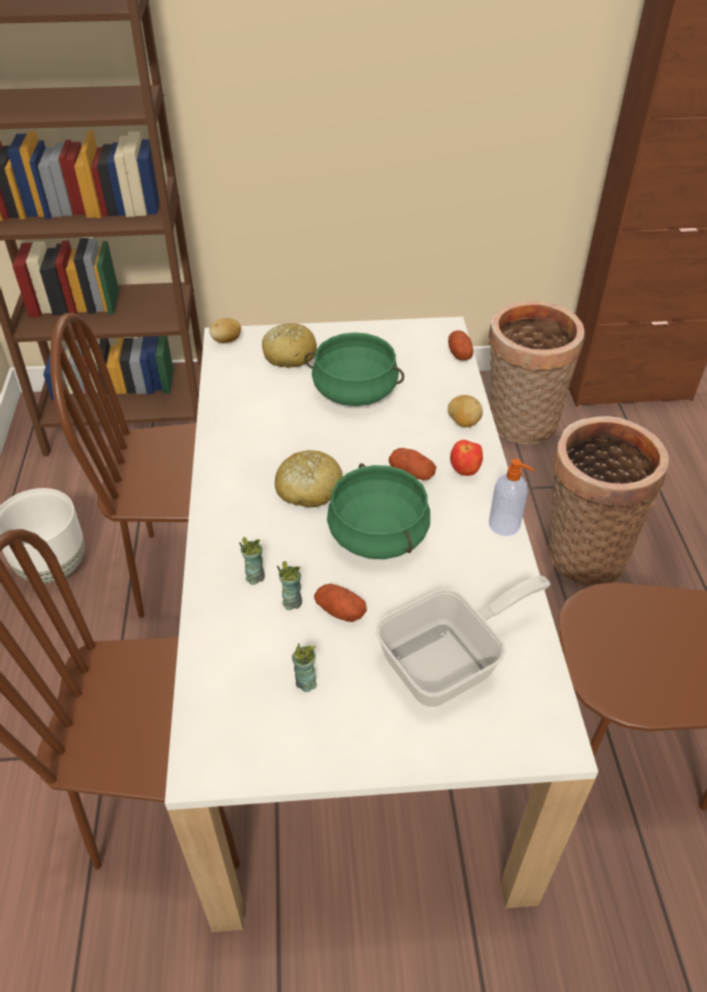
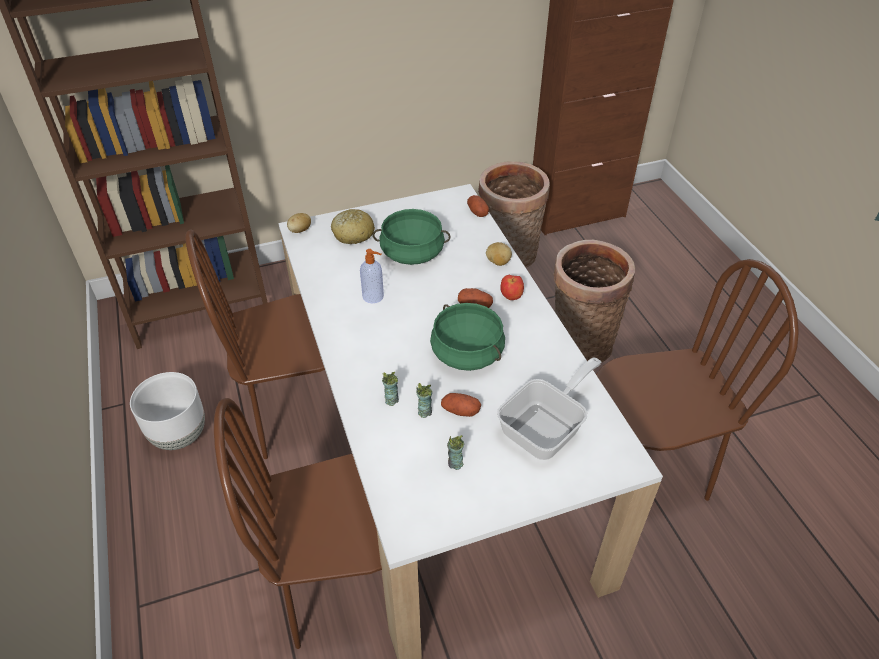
camera: 15 degrees left, 0 degrees up
(308, 489) = (405, 330): bread -> none
(505, 525) = (551, 329): soap dispenser -> soap dispenser (374, 296)

